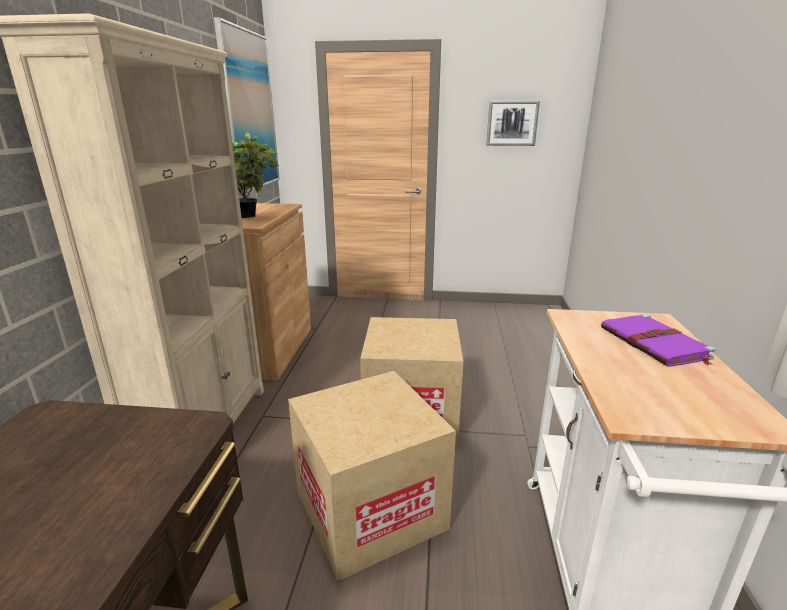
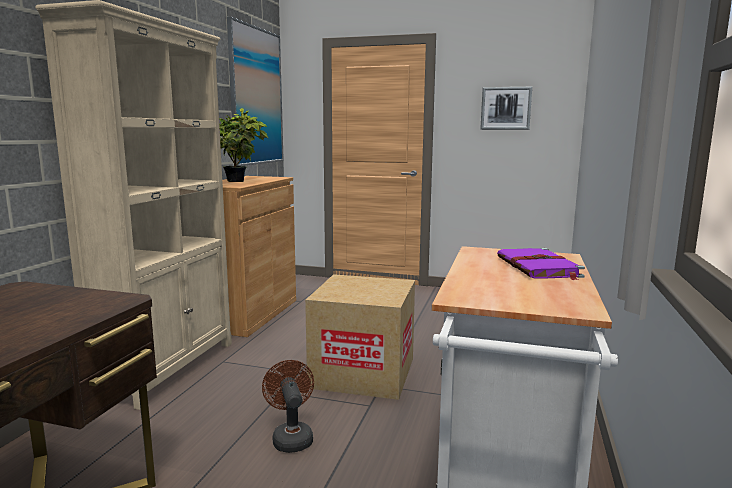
camera: 10 degrees right, 10 degrees down
(370, 509) = (291, 437): cardboard box -> brown fan

